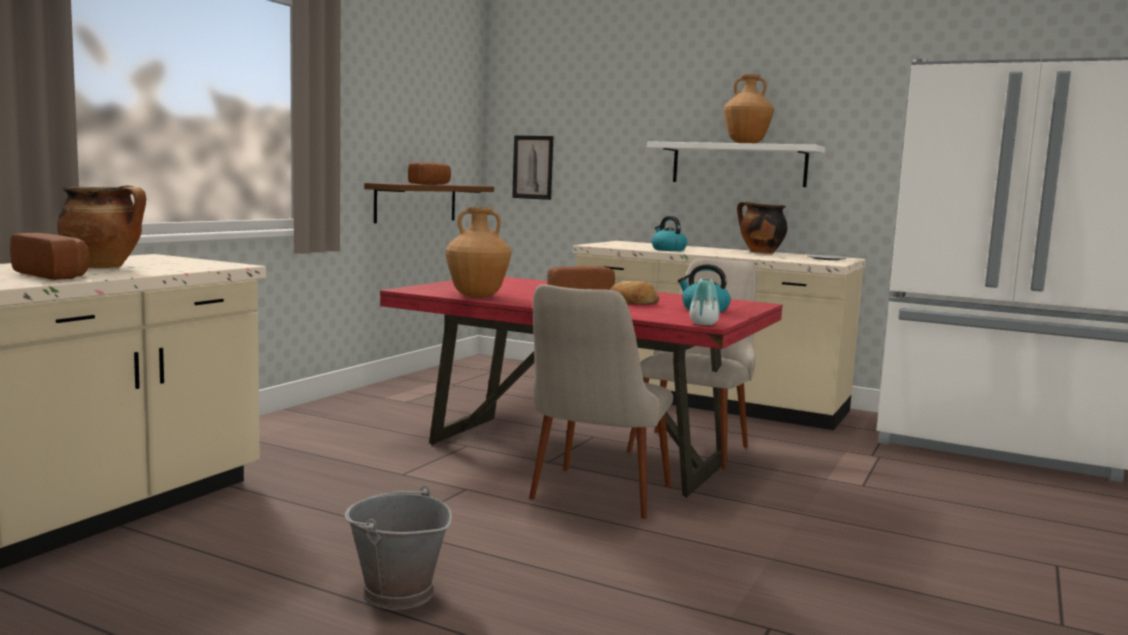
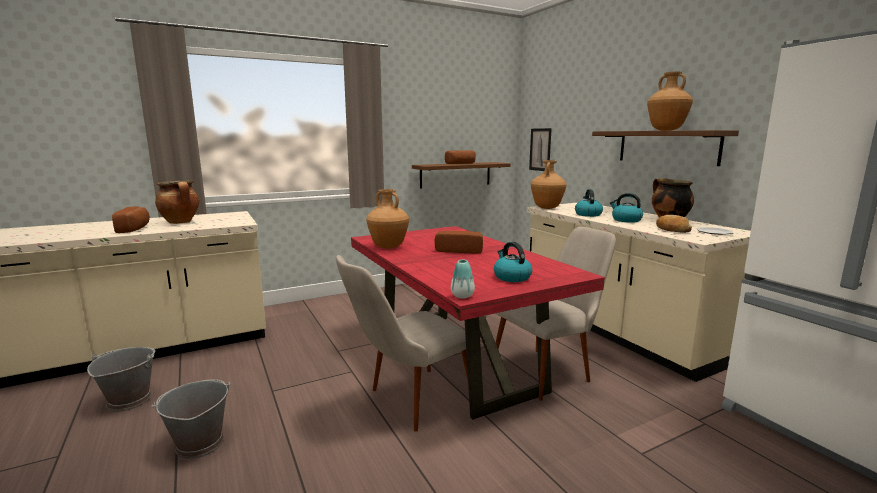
camera: 35 degrees right, 5 degrees up
(160, 588) = (129, 400): none -> grey bucket
(601, 245) = (547, 208): none -> brown vase
(632, 302) = (476, 263): bread -> bread (671, 229)
(722, 253) = (625, 220): none -> kettle
(738, 164) = (667, 147): white shelf -> brown shelf

